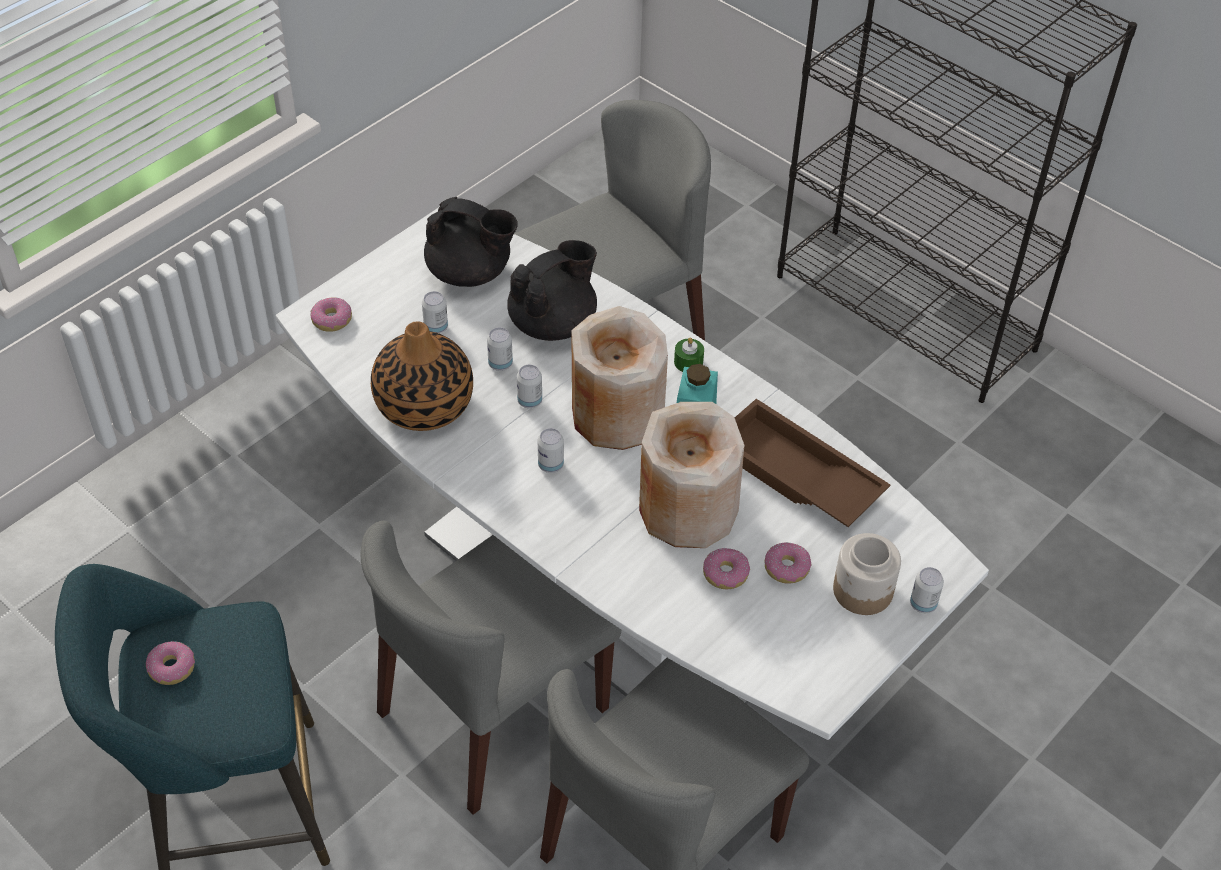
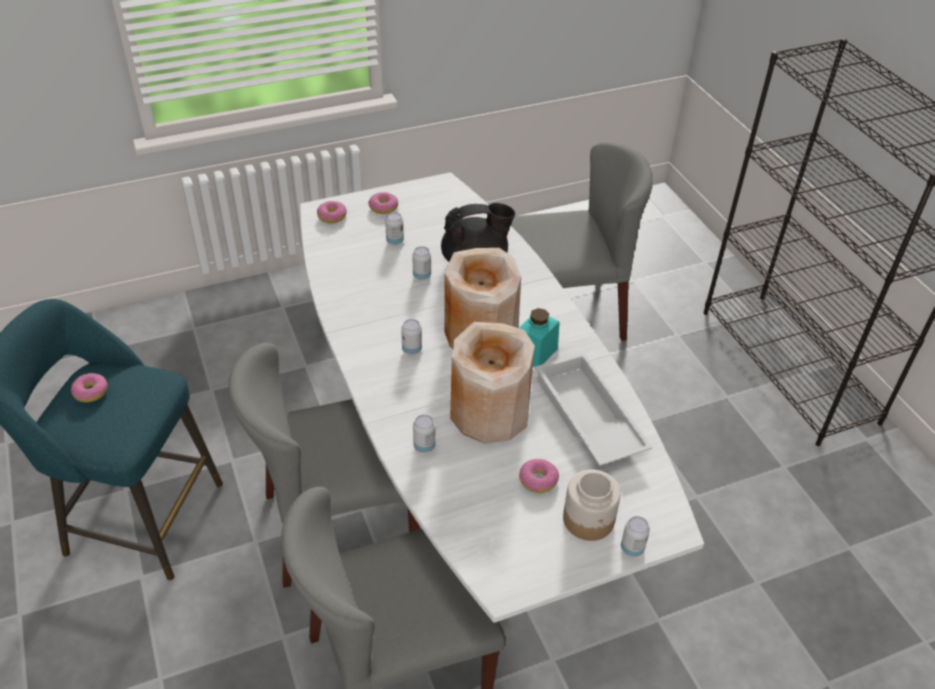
camera: 25 degrees right, 5 degrees down
(425, 405) = (354, 284): vase -> none
(470, 273) = (440, 216): black teapot -> none
(529, 401) = (425, 304): can -> can (424, 446)
(688, 362) = (554, 316): green candle -> none
(725, 574) = (488, 467): donut -> donut (383, 207)
(795, 475) = (586, 417): brown tray -> white tray

